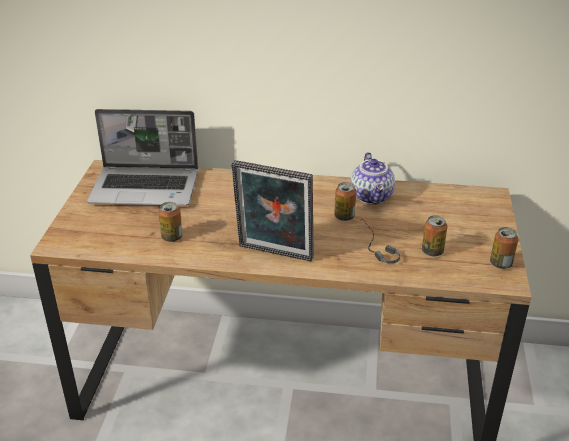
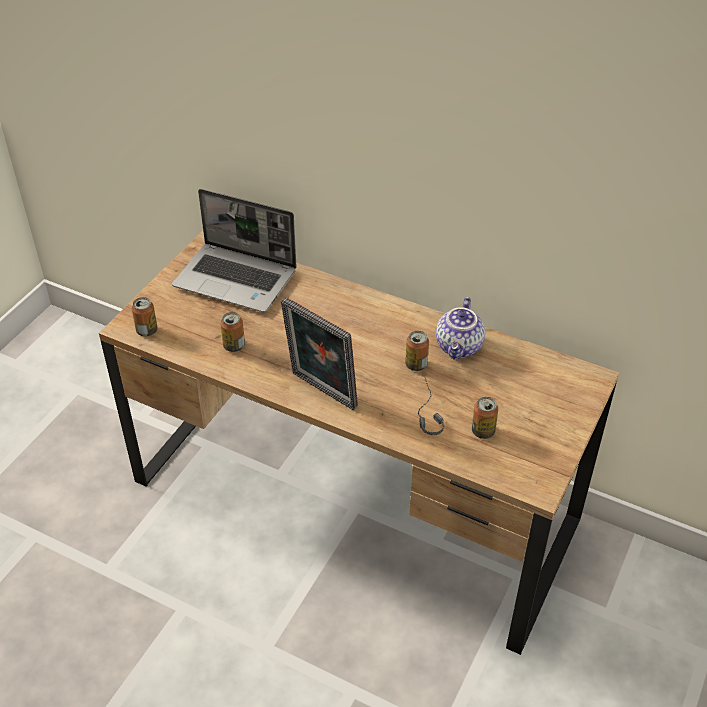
camera: 20 degrees right, 10 degrees up
(501, 263) = (546, 465): can -> can (147, 330)

